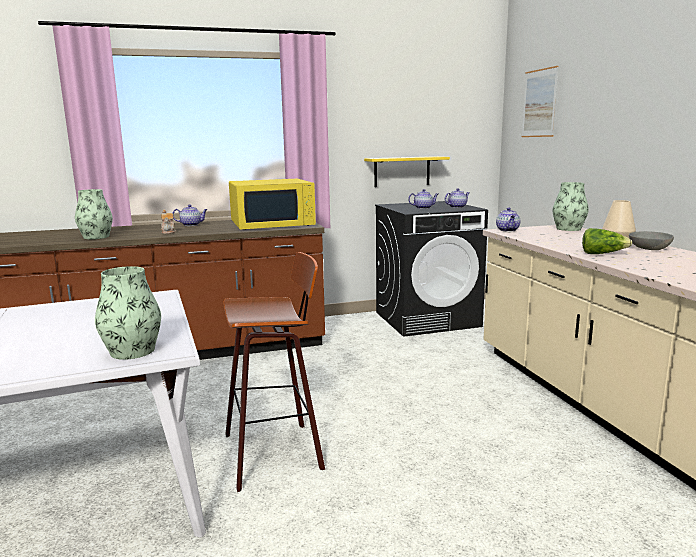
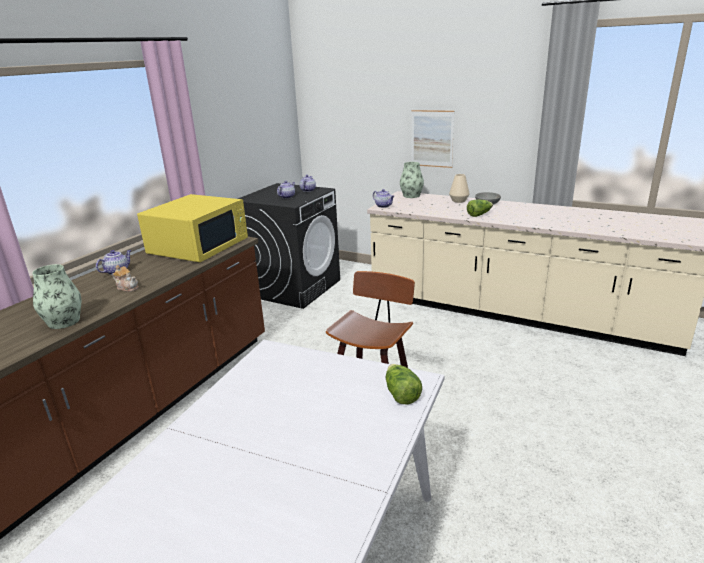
camera: 45 degrees left, 10 degrees up
(132, 351) = (401, 394): vase -> lettuce
(402, 171) = (244, 165): yellow shelf -> none
(539, 103) = (341, 95): picture -> picture (432, 138)

